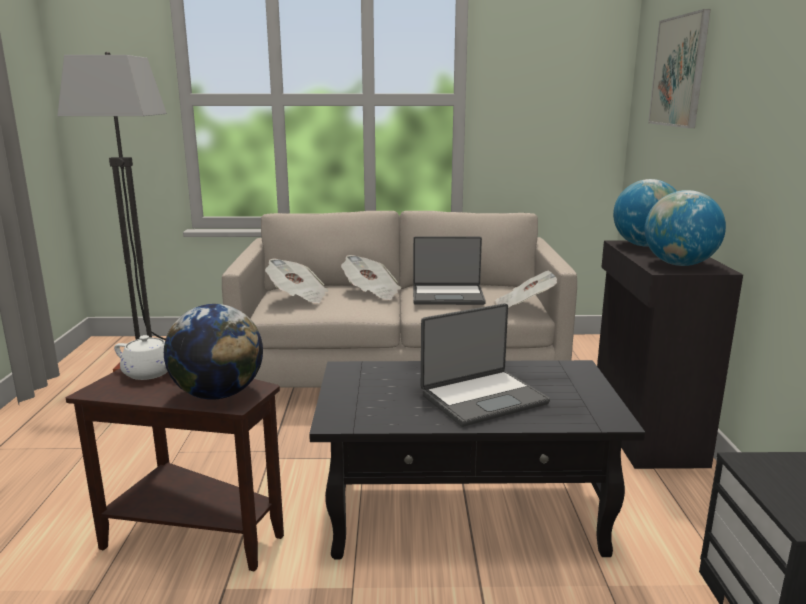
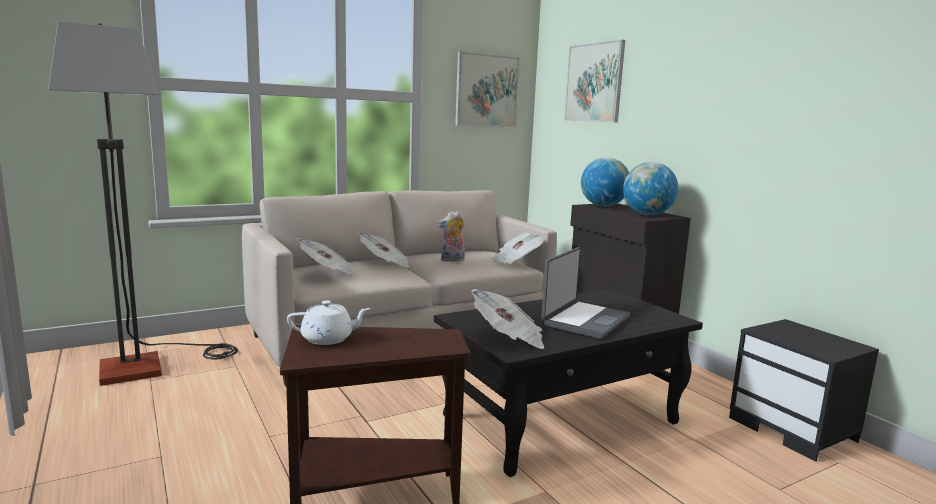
camera: 30 degrees left, 5 degrees down
(218, 394) = (422, 343): globe -> none
(357, 404) = (508, 338): none -> newspaper
(448, 296) = (452, 260): laptop -> plush toy
(557, 86) = (486, 91): none -> picture

